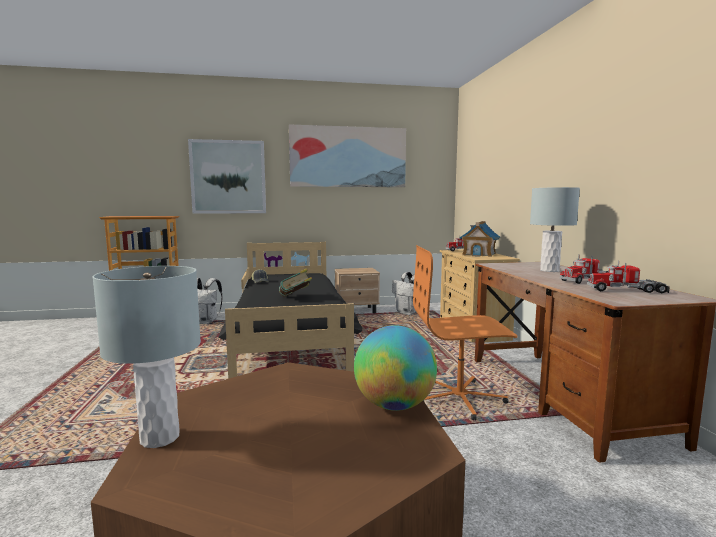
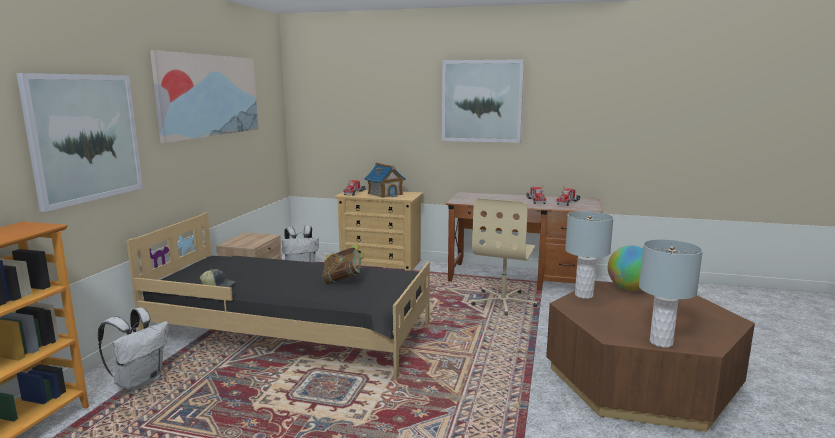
camera: 65 degrees left, 5 degrees up
(460, 398) = (503, 302): orange office chair -> beige office chair
(549, 270) = (496, 198): grey table lamp -> grey table lamp (583, 295)
(577, 138) = (481, 101): none -> picture

